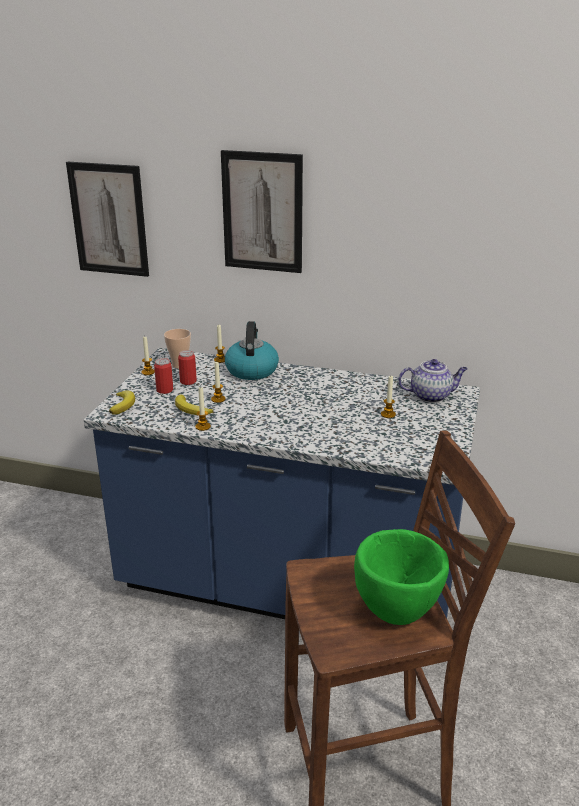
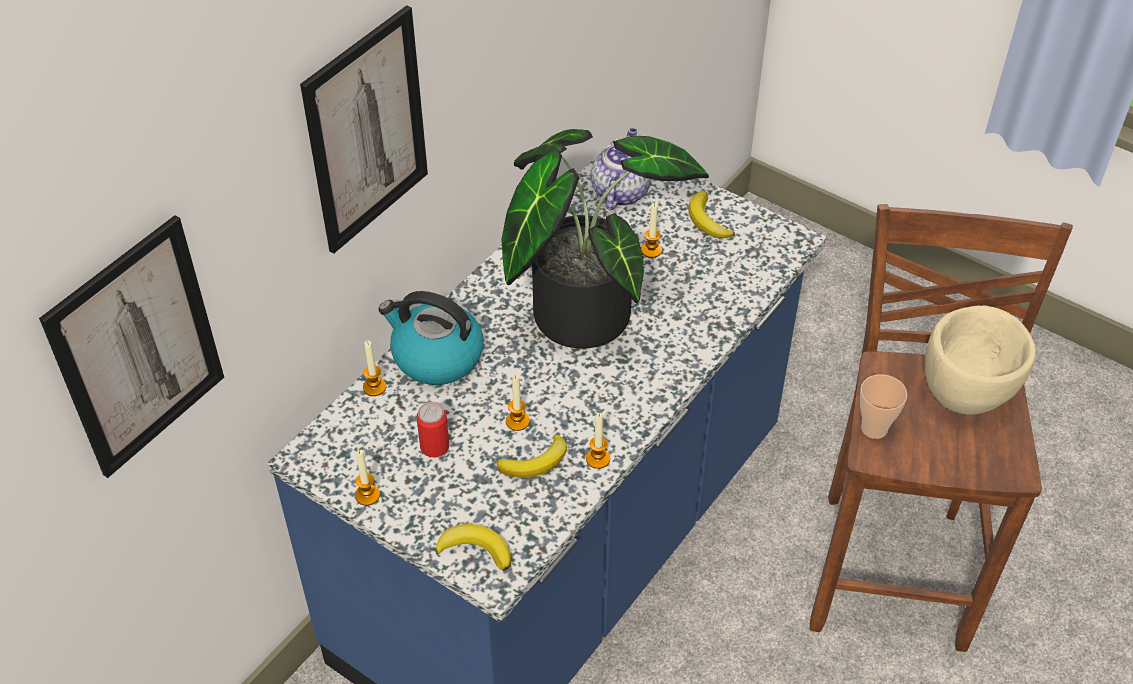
camera: 70 degrees left, 20 degrees up
(164, 390) = (450, 484): can -> none
(179, 365) = (363, 446): cup -> cup (874, 428)
(321, 401) = (583, 305): none -> potted plant
(396, 613) = (965, 397): green bowl -> beige bowl
(435, 428) = (707, 220): none -> banana

